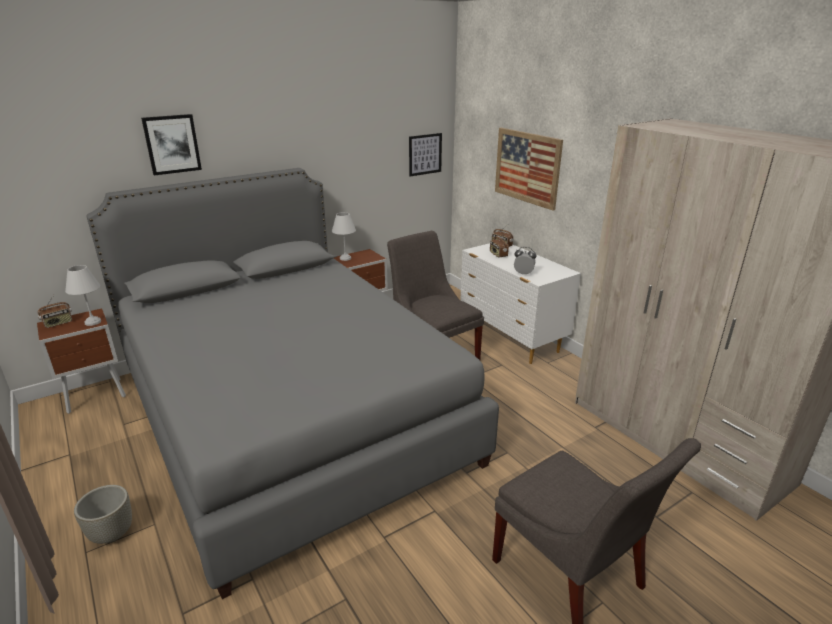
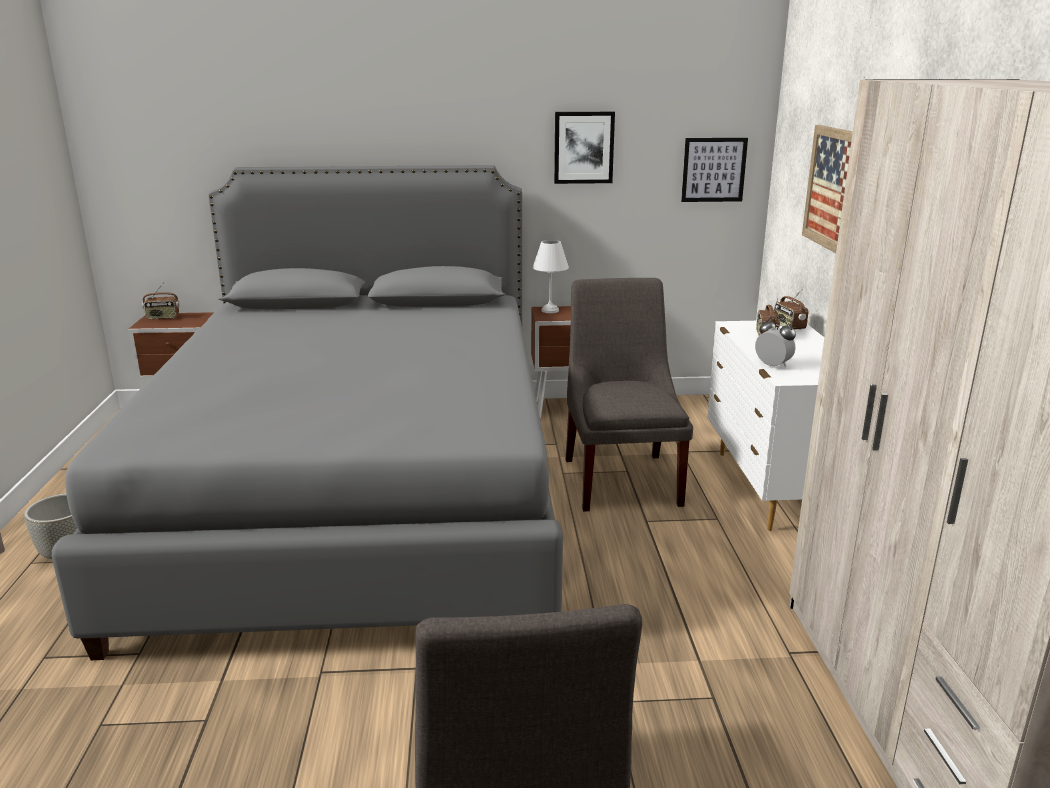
camera: 30 degrees right, 5 degrees down
(93, 322) = (194, 322): white table lamp -> none
(172, 144) = (325, 115): picture -> picture (583, 147)

